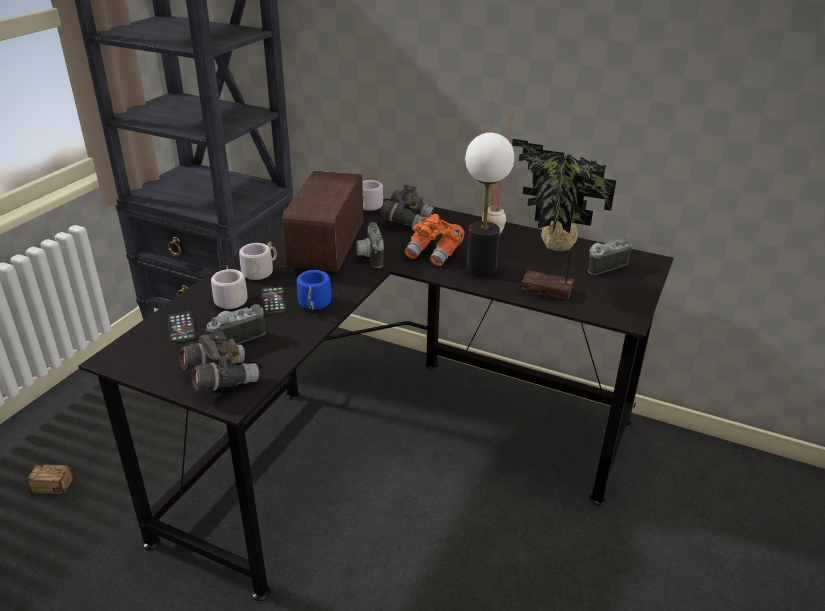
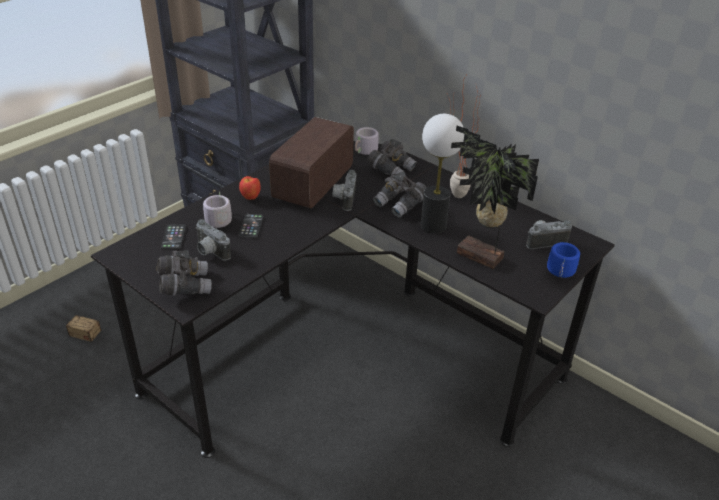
camera: 15 degrees right, 5 degrees up
(235, 336) = (209, 252): camera -> camera turned 120 degrees counterclockwise
(259, 271) = (251, 198): grey mug -> apple
(316, 305) = (282, 236): blue mug -> blue mug (562, 272)
(434, 253) = (400, 204): orange binoculars -> grey binoculars

